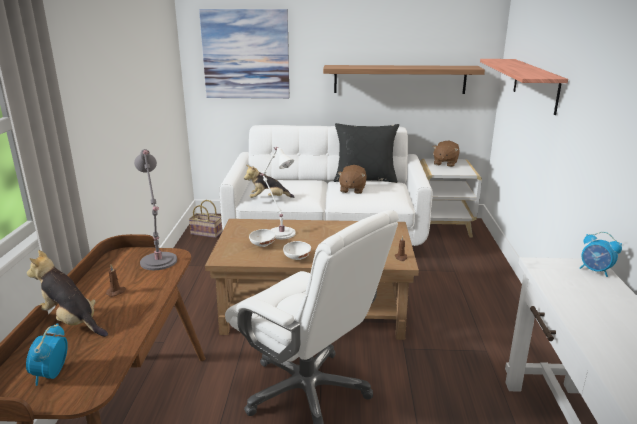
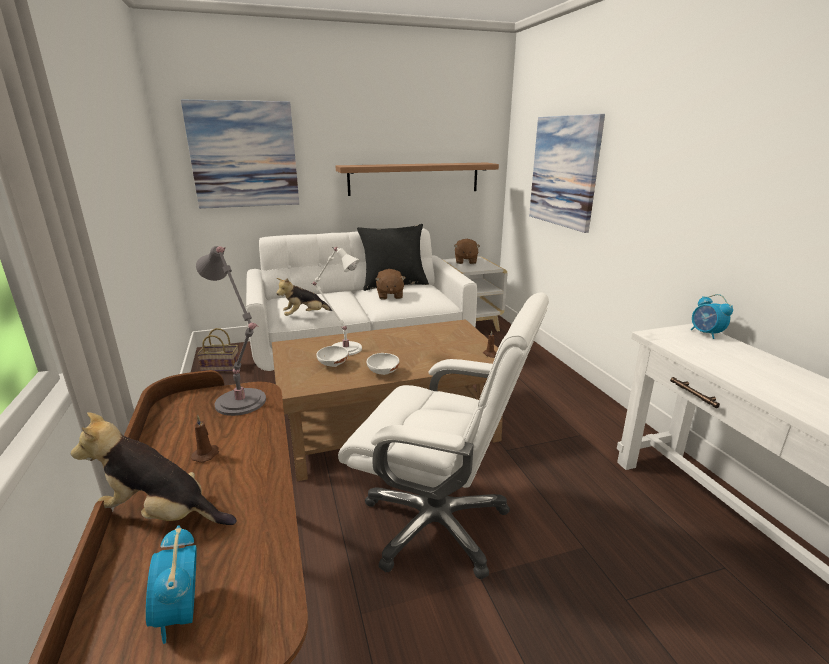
camera: 20 degrees left, 0 degrees up
(535, 85) = (564, 171): shelf -> picture
(595, 271) = (706, 334): alarm clock -> alarm clock turned 45 degrees clockwise

